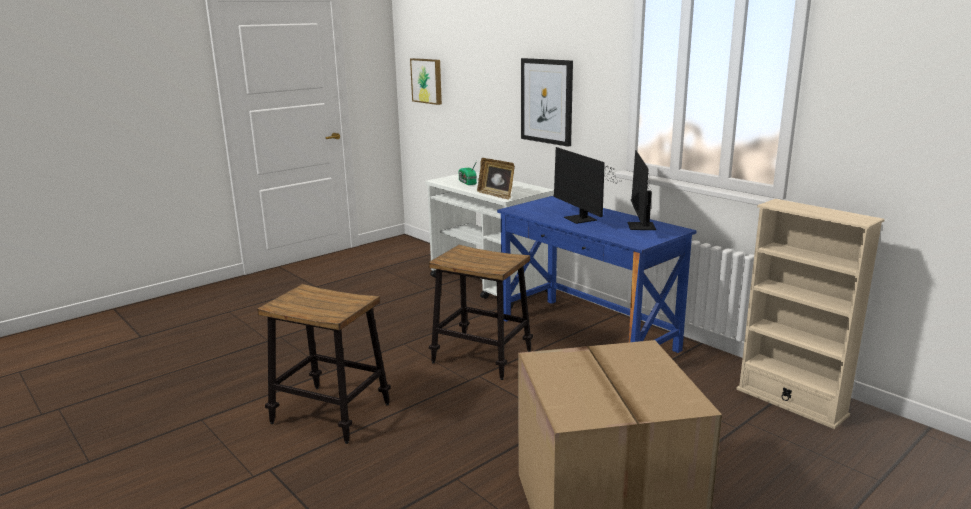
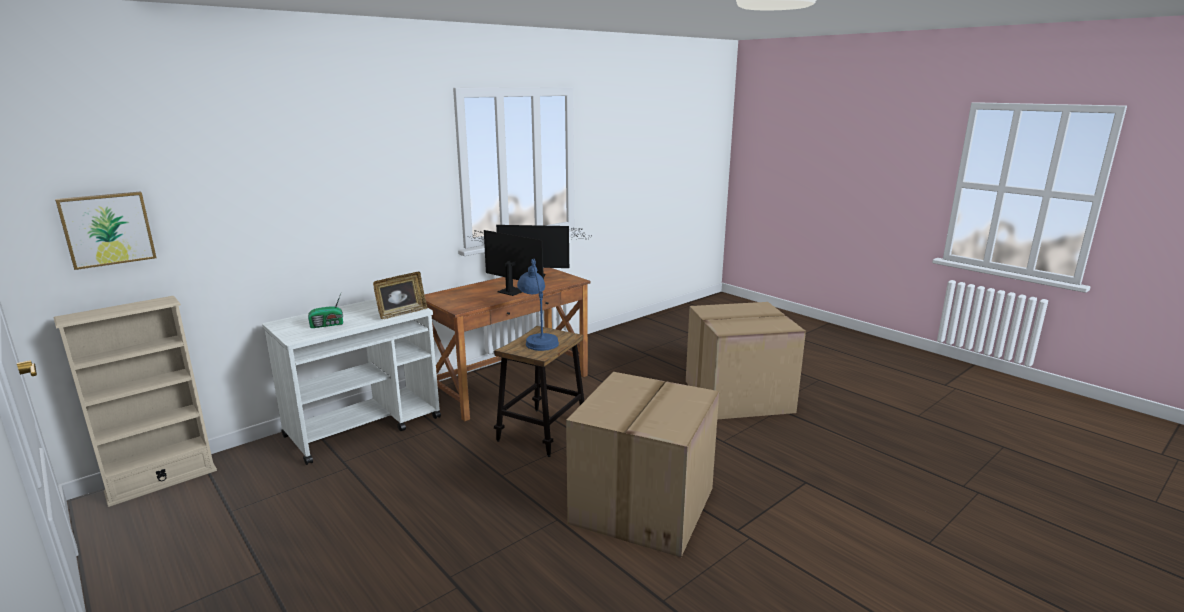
camera: 90 degrees left, 0 degrees up
(330, 413) = (644, 507): stool -> cardboard box
(492, 258) = (537, 338): none -> blue table lamp
(547, 101) = (366, 208): picture -> none
(581, 220) = (509, 290): monitor -> monitor turned 120 degrees counterclockwise
(587, 334) = (511, 385): blue desk -> brown desk
(791, 402) = (620, 338): beige bookcase -> beige bookcase (162, 481)

